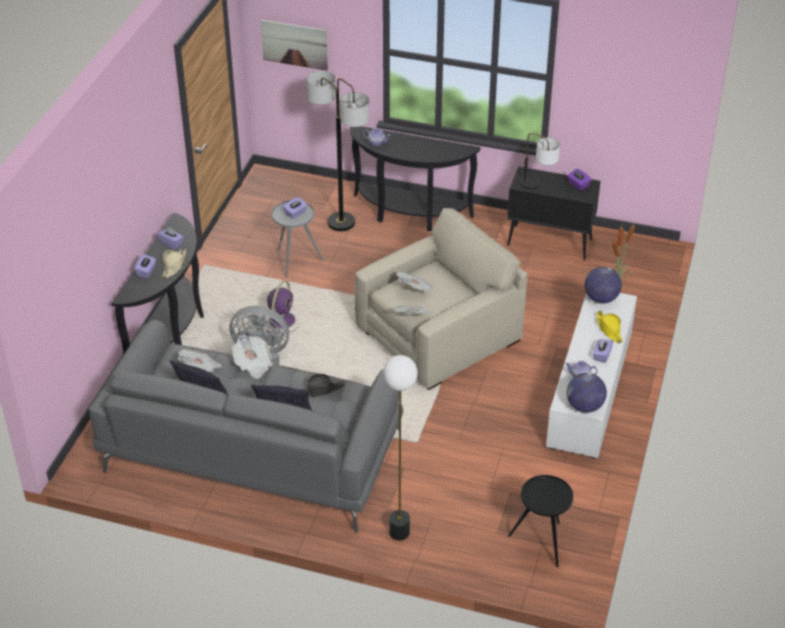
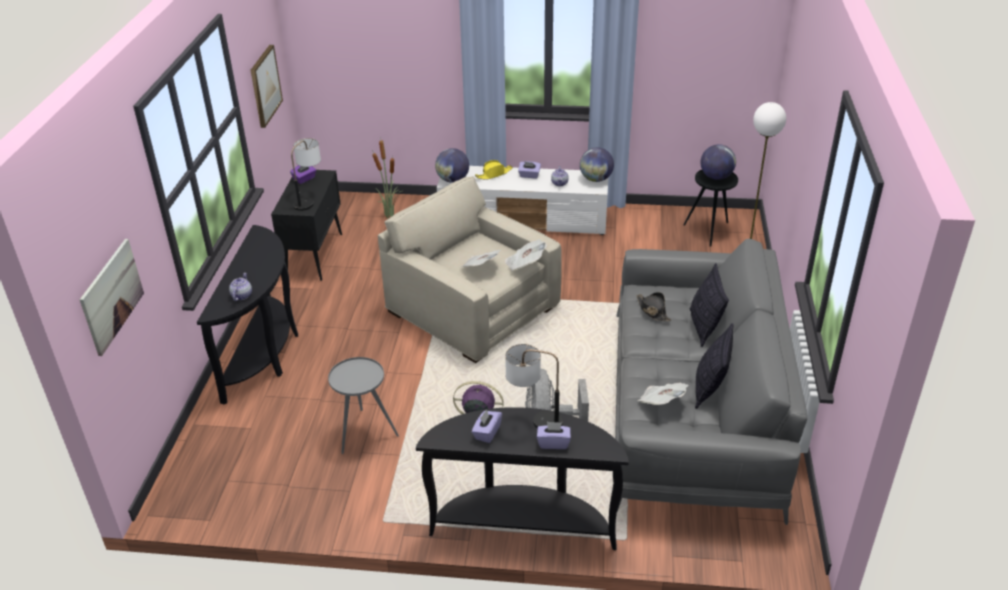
camera: 100 degrees left, 5 degrees down
(174, 266) = (533, 419): beige hat -> table lamp
(253, 364) = (636, 363): newspaper -> none
(295, 213) = (355, 374): purple tissue box -> none
(341, 222) = (282, 407): floor lamp -> none
(552, 497) = (716, 177): none -> globe
(623, 101) = (265, 85): none -> picture

